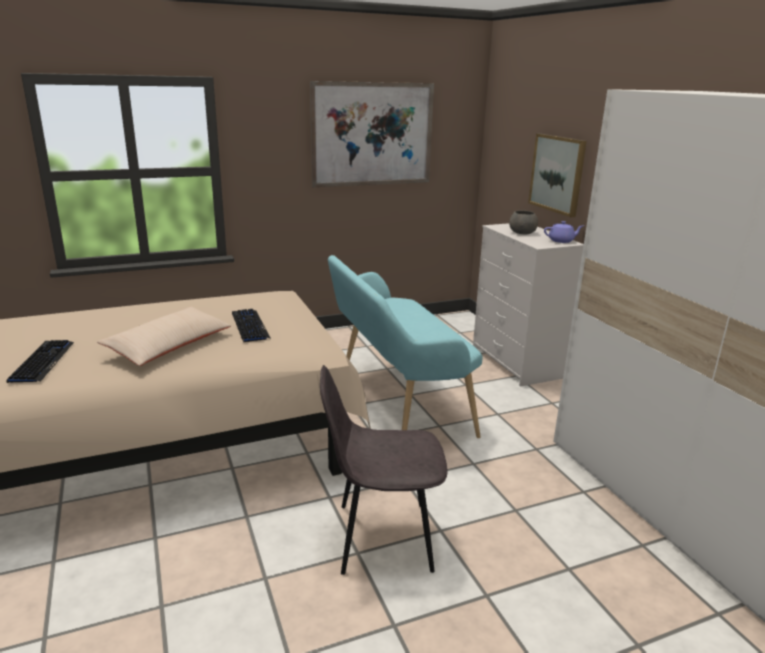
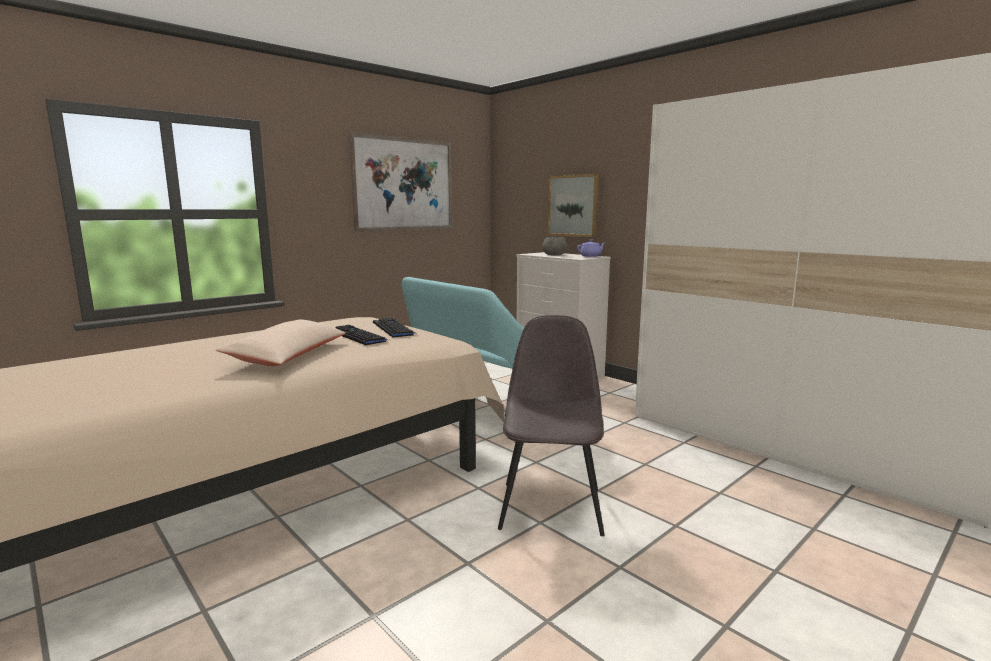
camera: 20 degrees left, 10 degrees down
(42, 362) = (146, 380): keyboard -> keyboard (393, 329)
(380, 537) = (551, 506): grey chair -> grey chair turned 120 degrees clockwise

